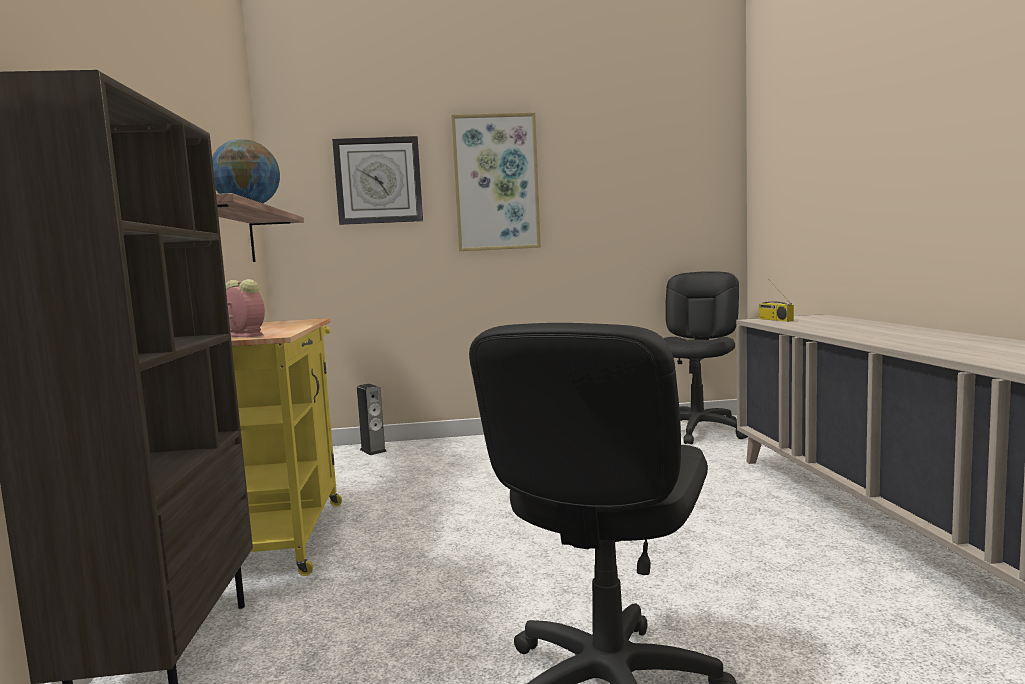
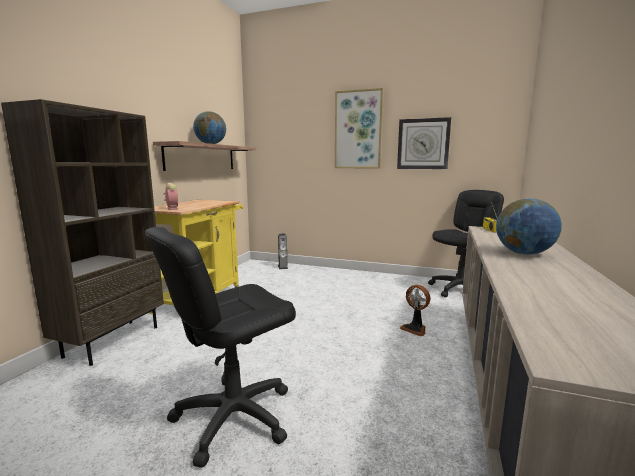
camera: 25 degrees right, 5 degrees up
(378, 181) = (297, 128): wall clock -> wall clock (423, 144)
(706, 493) = (415, 329): none -> fan
(889, 334) = (524, 253): none -> globe

